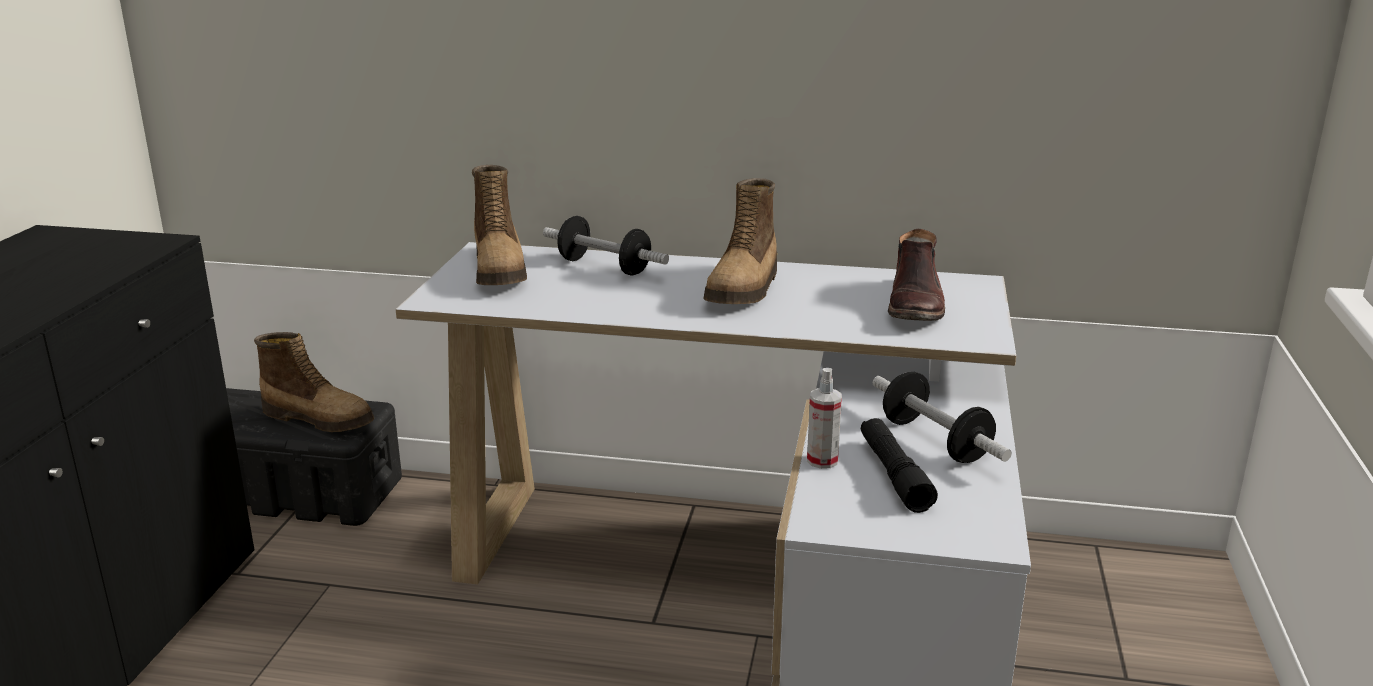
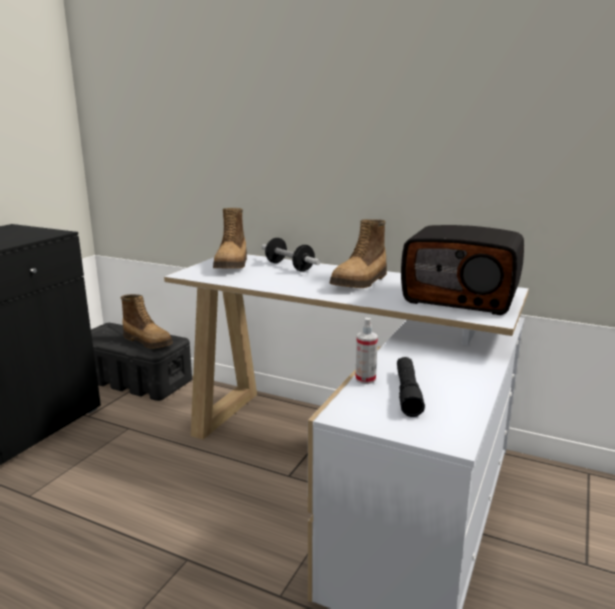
camera: 15 degrees right, 5 degrees down
(916, 305) = (461, 298): brown boot -> radio
(935, 441) = (446, 377): dumbbell -> none

